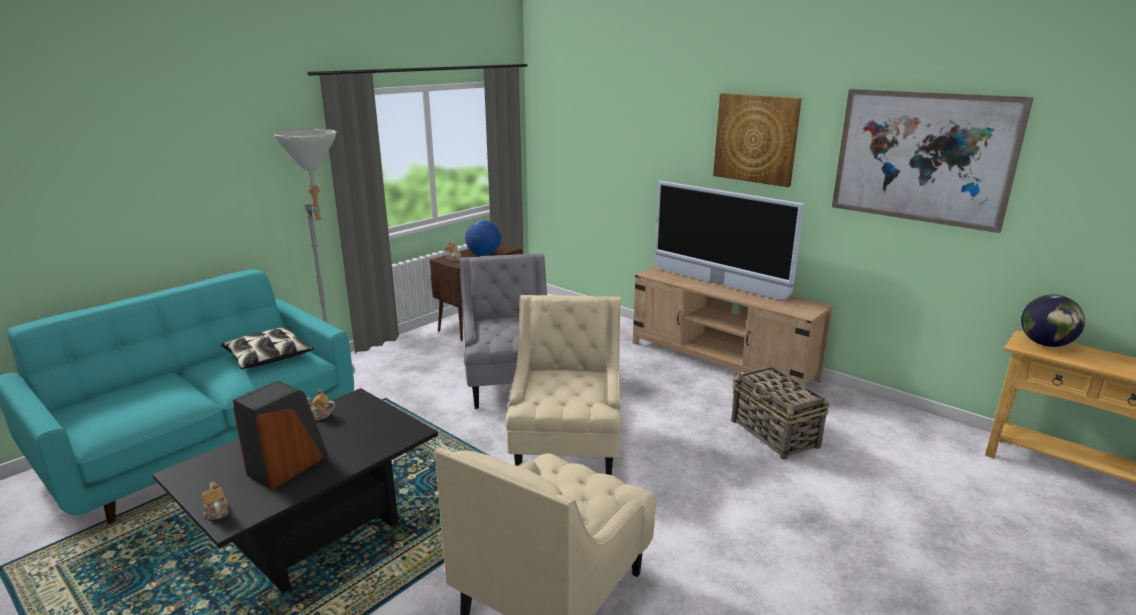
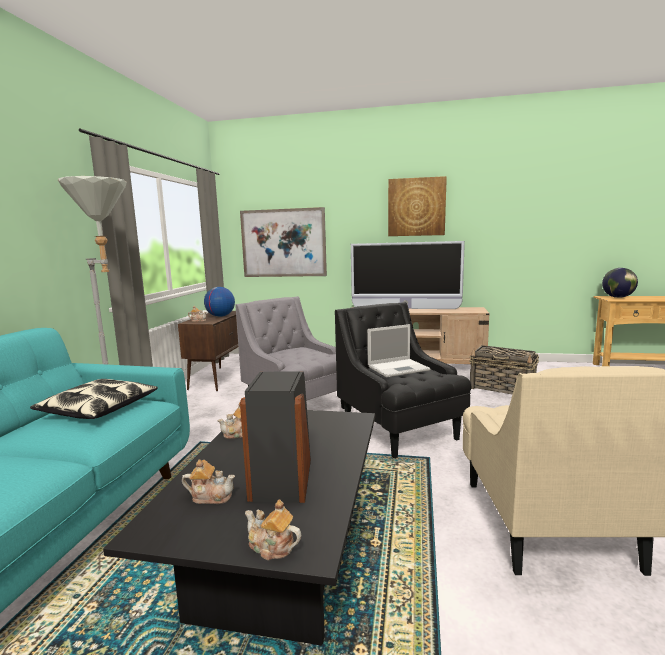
camera: 30 degrees left, 10 degrees down
(234, 462) = (211, 496): none -> teapot
(564, 380) = (399, 368): none -> laptop
(566, 449) = (399, 430): beige armchair -> black armchair
(922, 157) = (527, 204): picture -> picture (283, 243)

